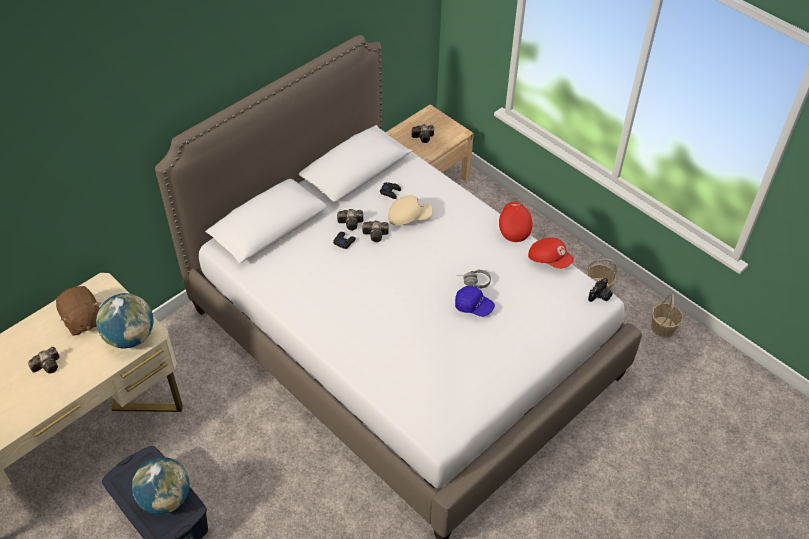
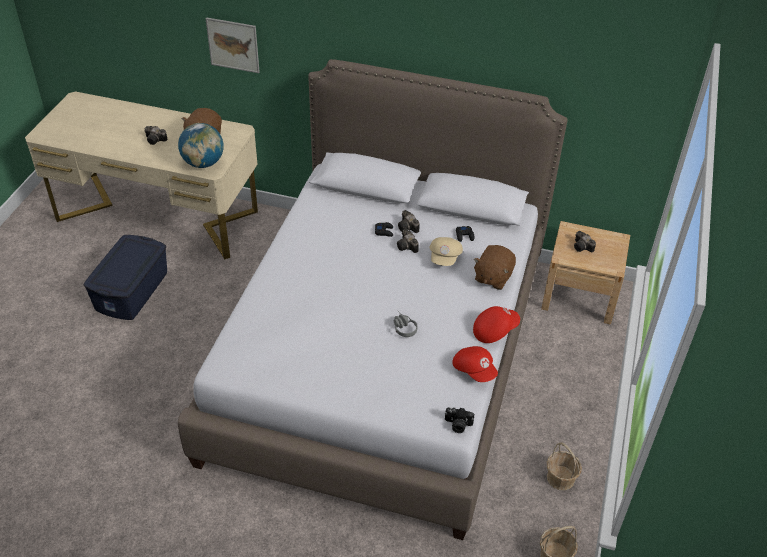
camera: 60 degrees right, 5 degrees down
(54, 204) = (233, 45): none -> picture
(165, 499) = (125, 271): globe -> none
(409, 217) = (445, 258): beige cap -> beige cap turned 45 degrees clockwise
(453, 199) = (492, 277): none -> brown plush toy
(474, 306) = (375, 338): blue cap -> none
(549, 259) = (474, 370): red cap -> red cap turned 45 degrees counterclockwise

